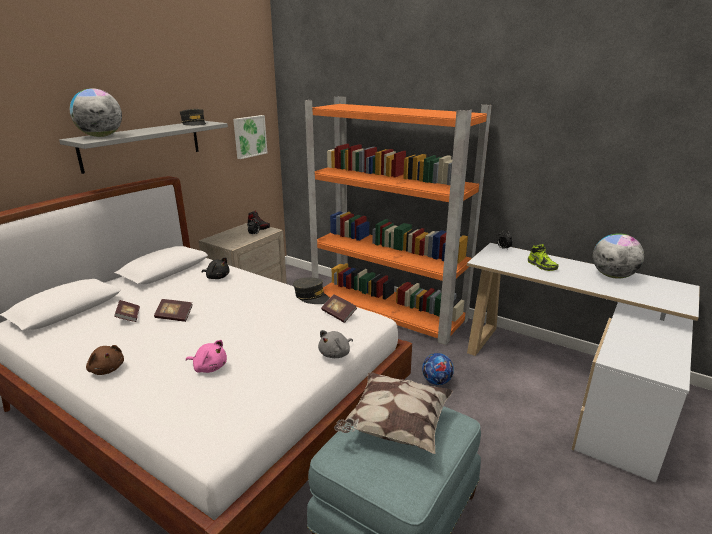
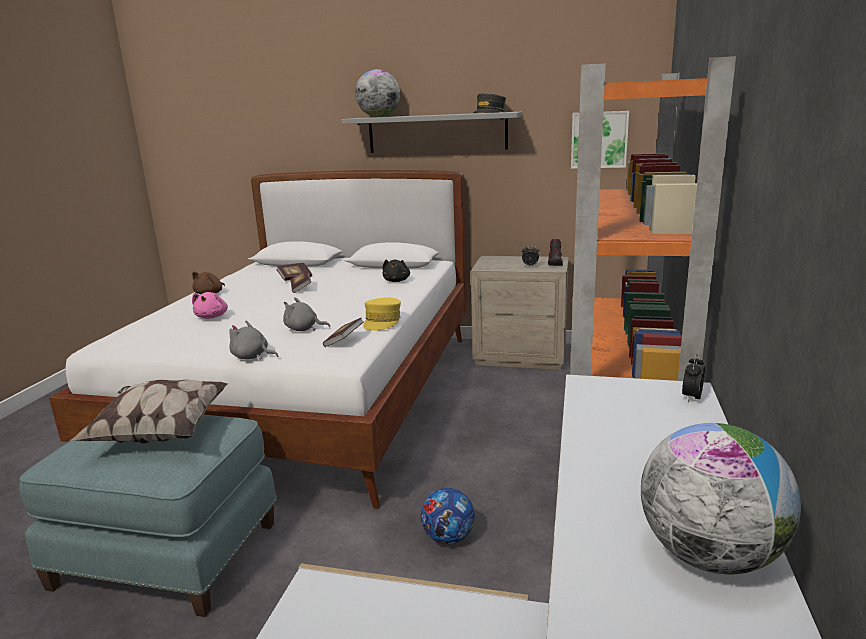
camera: 70 degrees right, 5 degrees down
(294, 327) = (303, 329): none -> grey plush toy
(311, 296) = (382, 322): grey cap -> yellow cap
(542, 266) = (645, 445): shoe -> none

